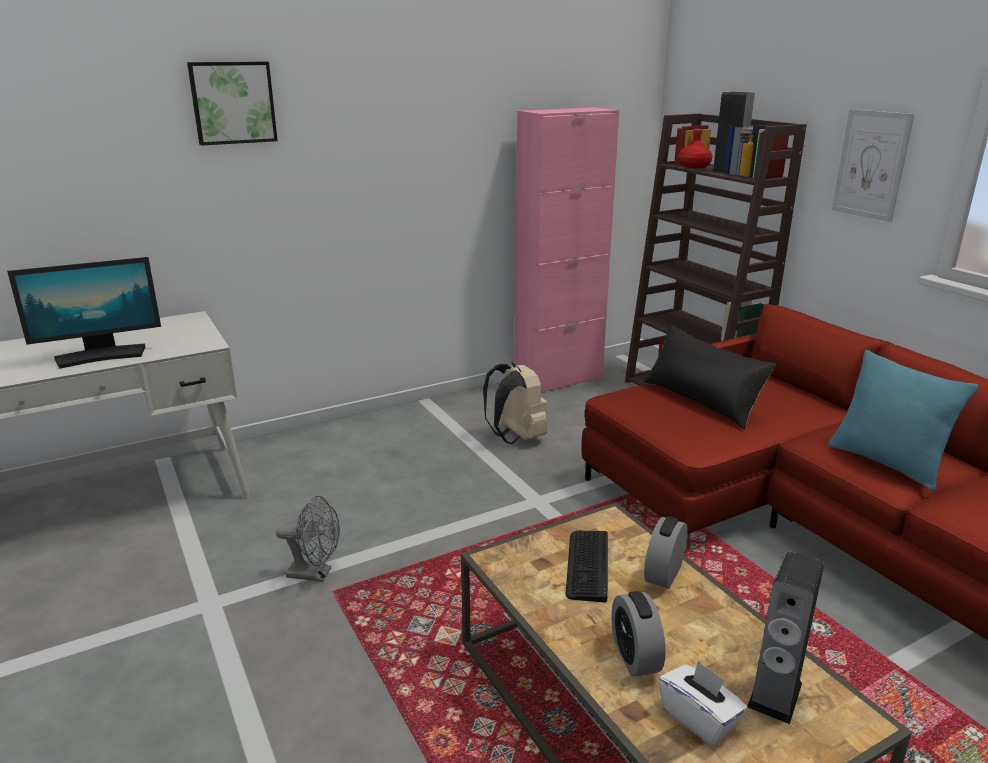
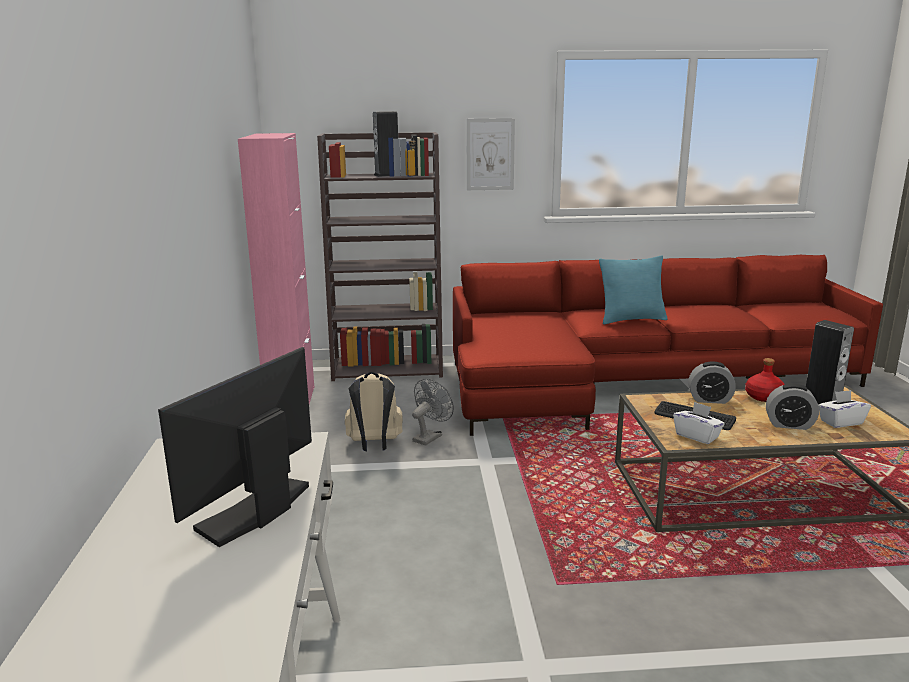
camera: 65 degrees left, 5 degrees down
(101, 356) = (256, 511): monitor -> monitor turned 150 degrees counterclockwise
(233, 102) = (129, 139): picture -> none
(316, 573) = (522, 590): grey fan -> grey fan (430, 437)
(525, 573) = (697, 436): none -> white tissue box
(664, 573) = (709, 400): alarm clock -> alarm clock turned 45 degrees counterclockwise
(694, 166) = (350, 176): red bottle -> red bottle (763, 397)
(702, 400) = (512, 335): black pillow -> none

